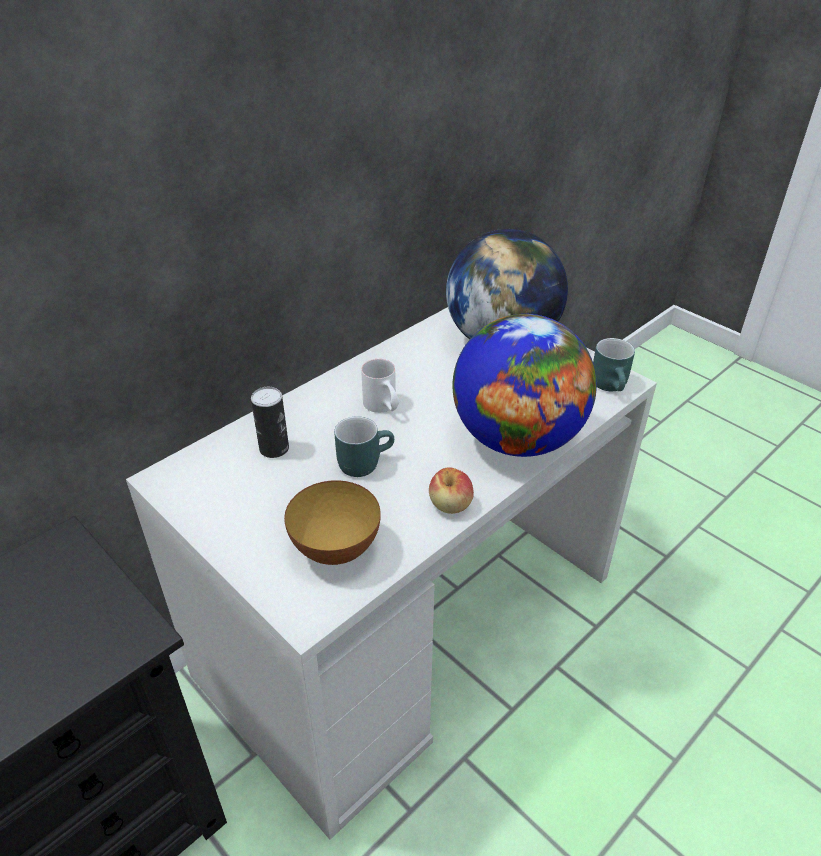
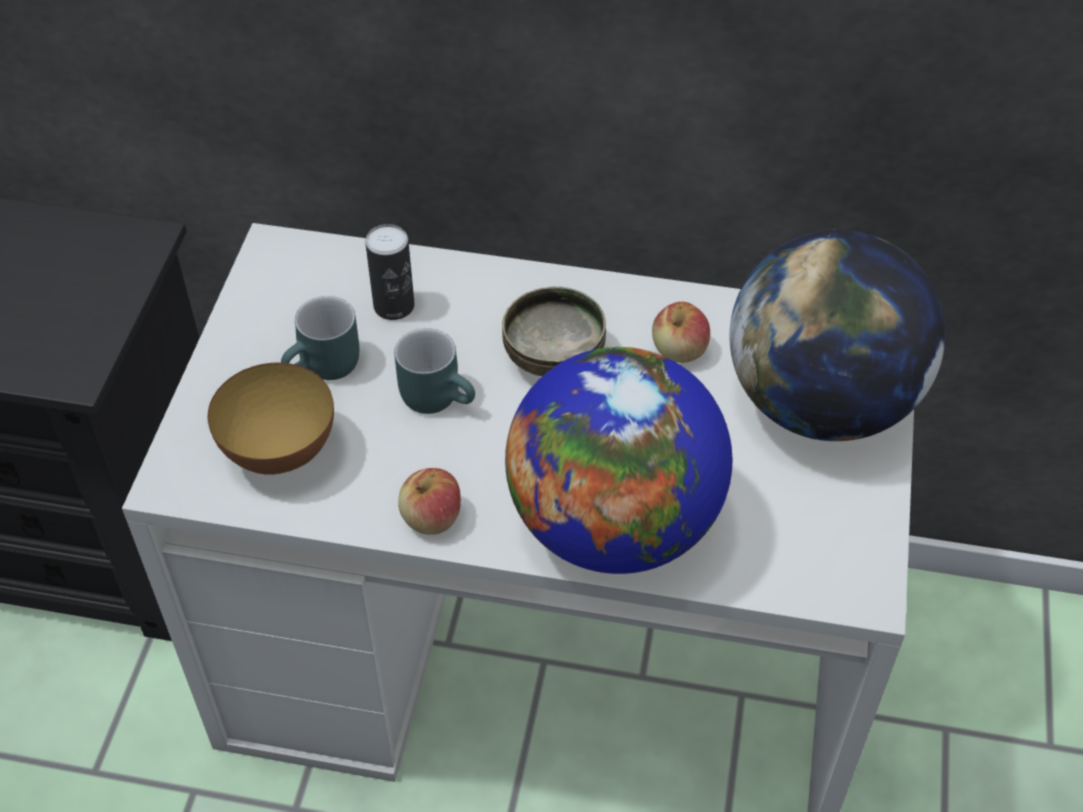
camera: 55 degrees right, 10 degrees up
(383, 407) = (554, 358): white mug -> bowl
(423, 365) = (679, 350): none -> apple
(612, 385) = (839, 581): turquoise mug -> turquoise mug (326, 369)

